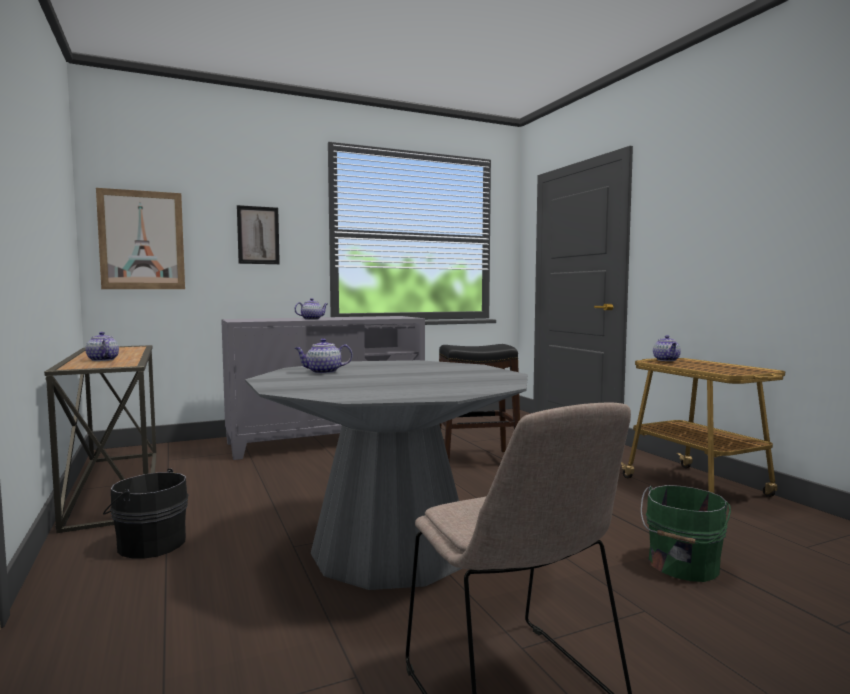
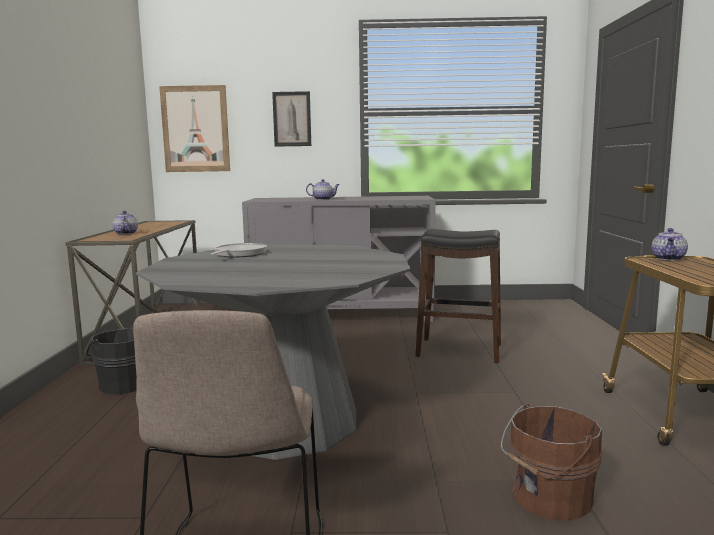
camera: 25 degrees right, 5 degrees up
(323, 372) = (238, 254): teapot -> frying pan
(682, 566) = (548, 498): green bucket -> brown bucket

